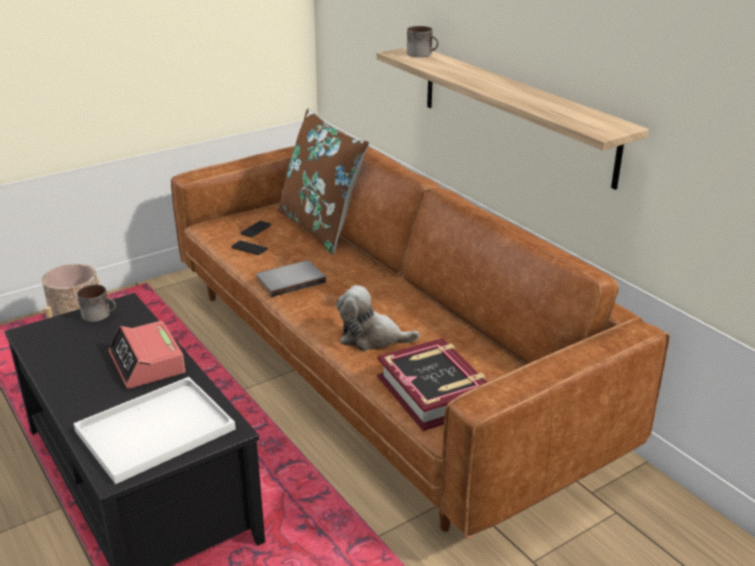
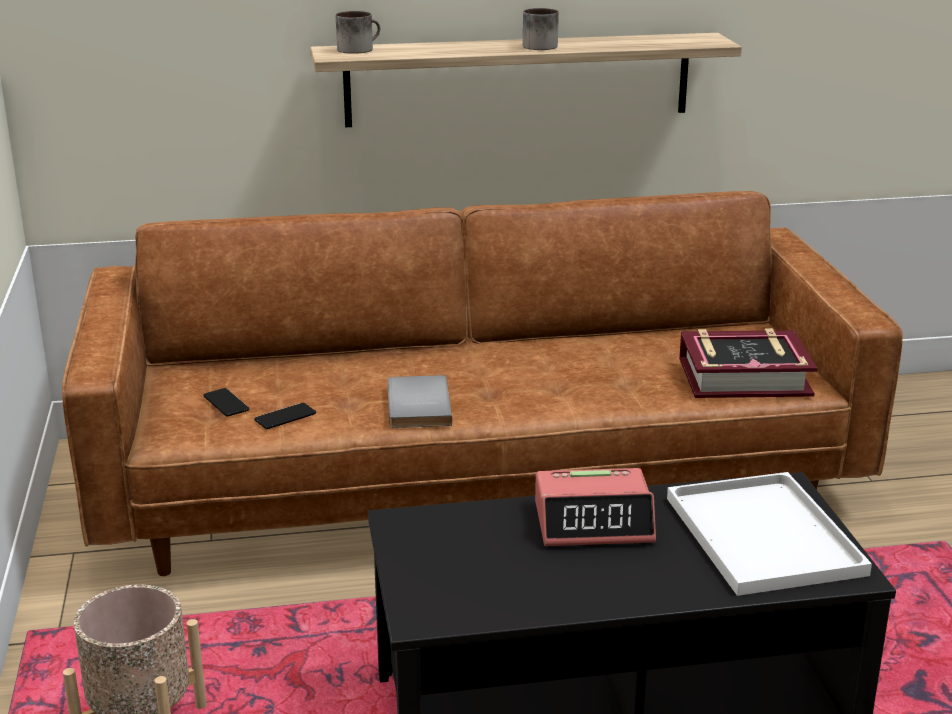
camera: 65 degrees left, 5 degrees down
(100, 314) = (415, 545): mug -> mug (541, 45)
(321, 227) = (273, 361): brown pillow -> none
(372, 338) = (606, 385): plush toy -> none

